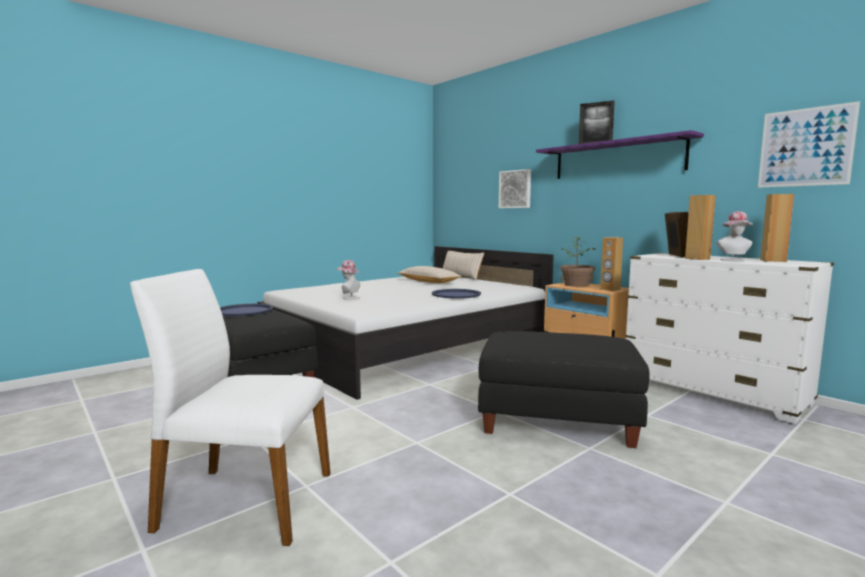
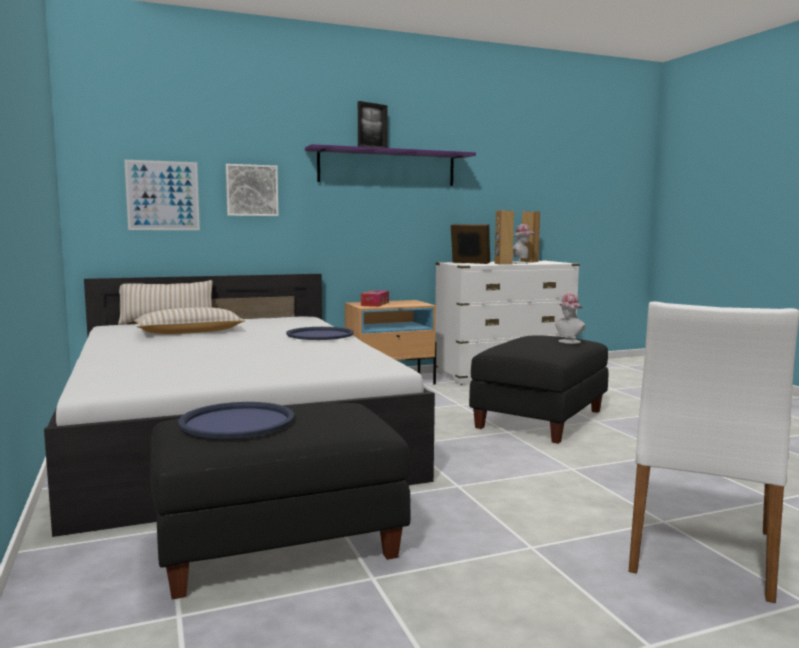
camera: 70 degrees left, 0 degrees up
(349, 298) = (267, 364): hat -> hat (568, 342)
(576, 285) = (375, 304): potted plant -> tissue box
(610, 289) = (414, 303): brown speaker -> none
(805, 147) = (527, 177): picture -> picture (163, 195)

